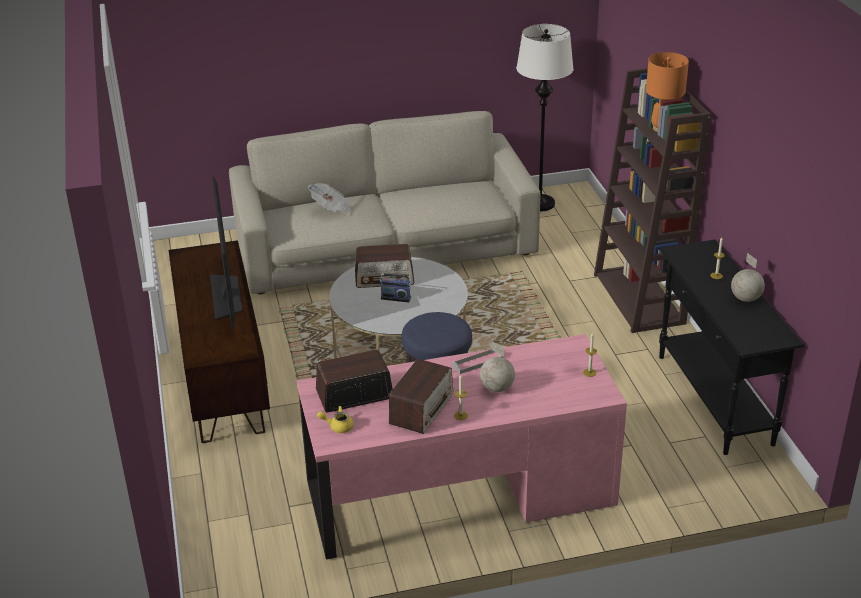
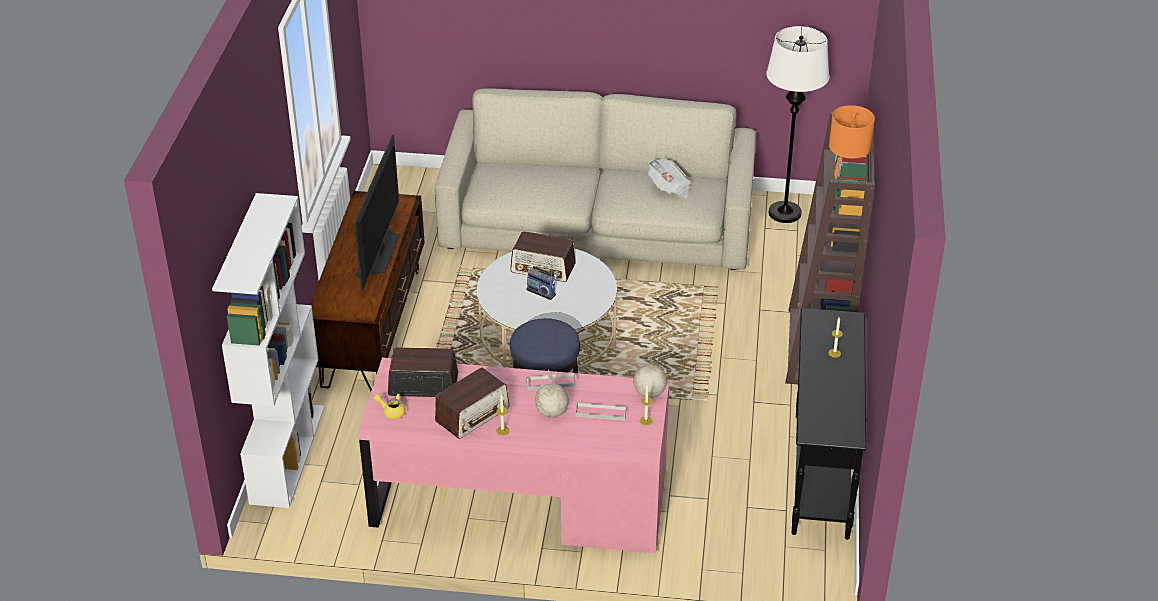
camera: 20 degrees right, 5 degrees up
(201, 513) = (287, 453): none -> white bookcase
(331, 209) = (539, 178): newspaper -> newspaper (669, 188)
(543, 376) = (601, 413): none -> grey tray
(745, 299) = (844, 386): globe -> globe (649, 393)

